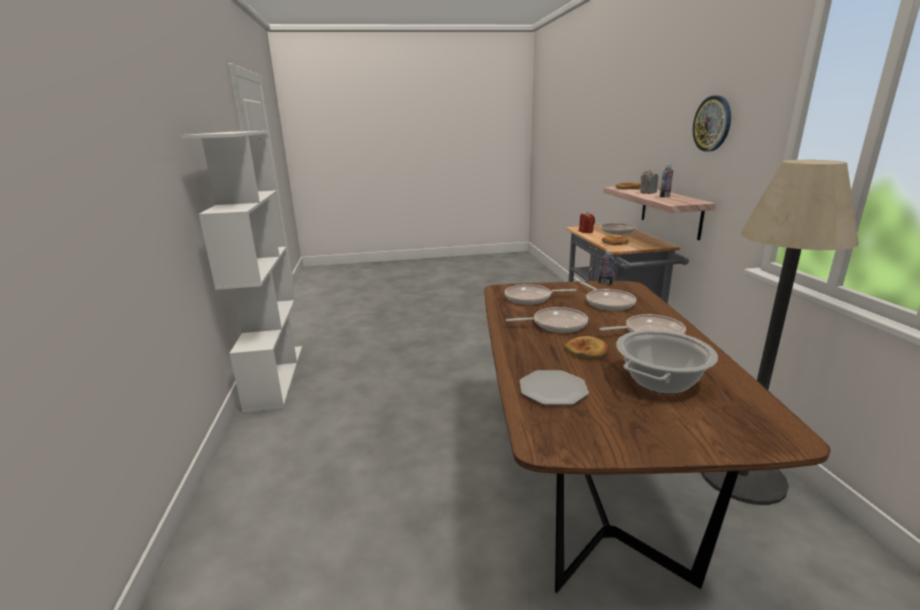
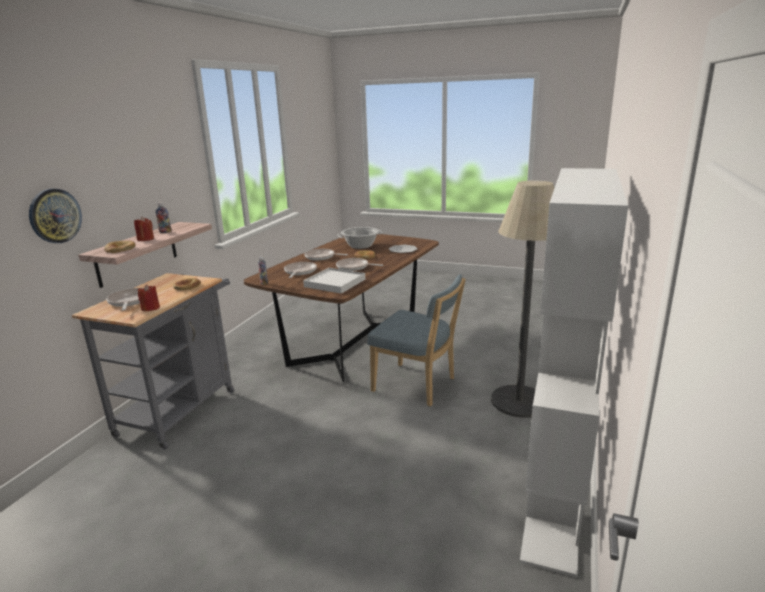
camera: 150 degrees left, 0 degrees up
(430, 434) = (417, 386): none -> blue chair
(531, 298) = (335, 283): frying pan -> white tray
(647, 192) = (145, 239): grey candle -> red candle
(712, 123) = (153, 164): wall clock -> wall clock (55, 216)
(741, 476) = (286, 327): floor lamp -> floor lamp (519, 401)

